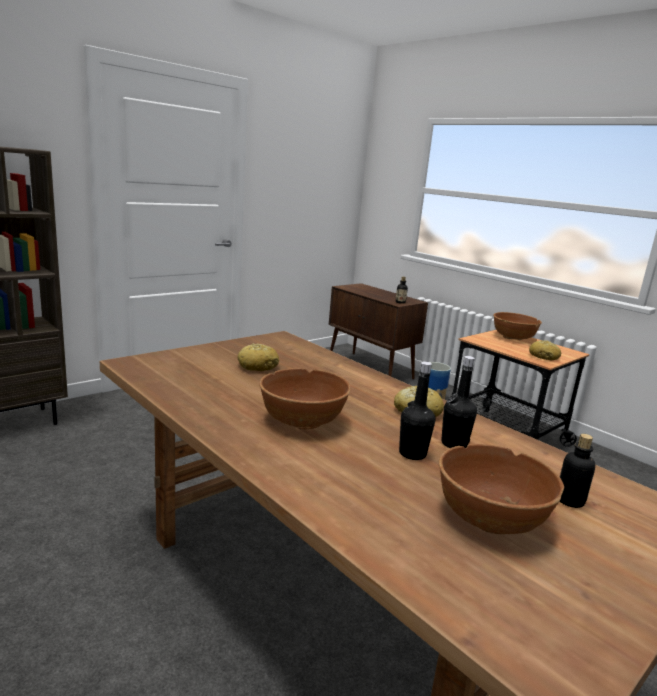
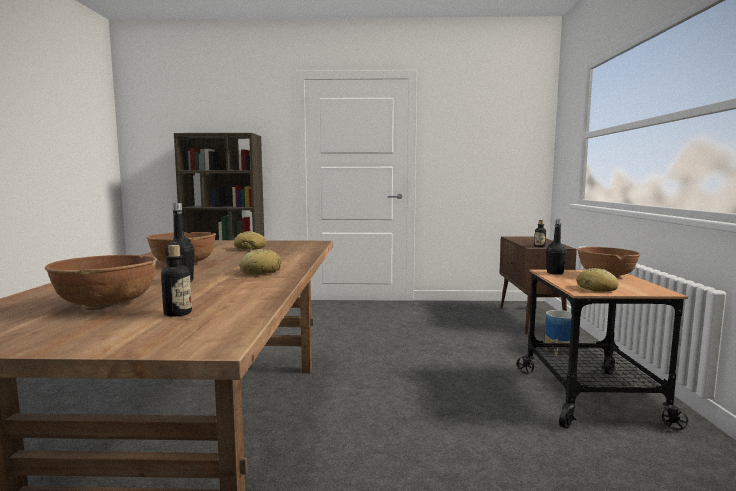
camera: 45 degrees right, 10 degrees down
(454, 444) = (222, 283): black bottle -> black bottle (555, 273)

